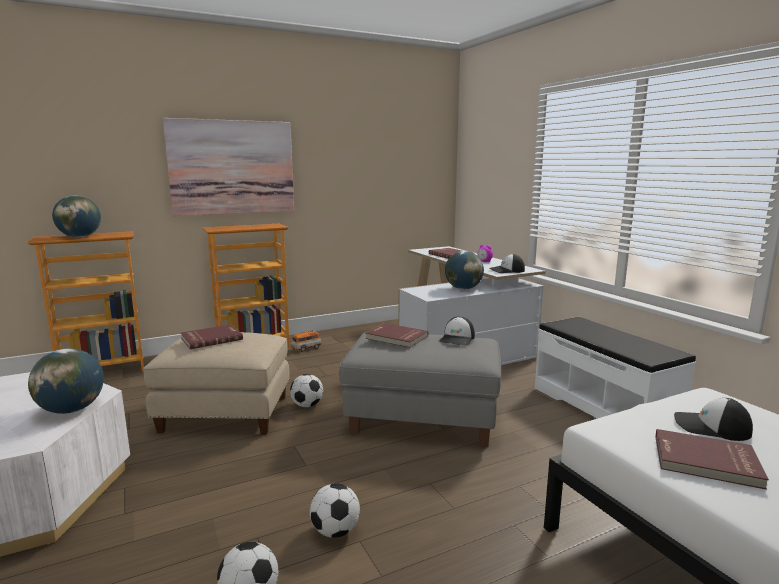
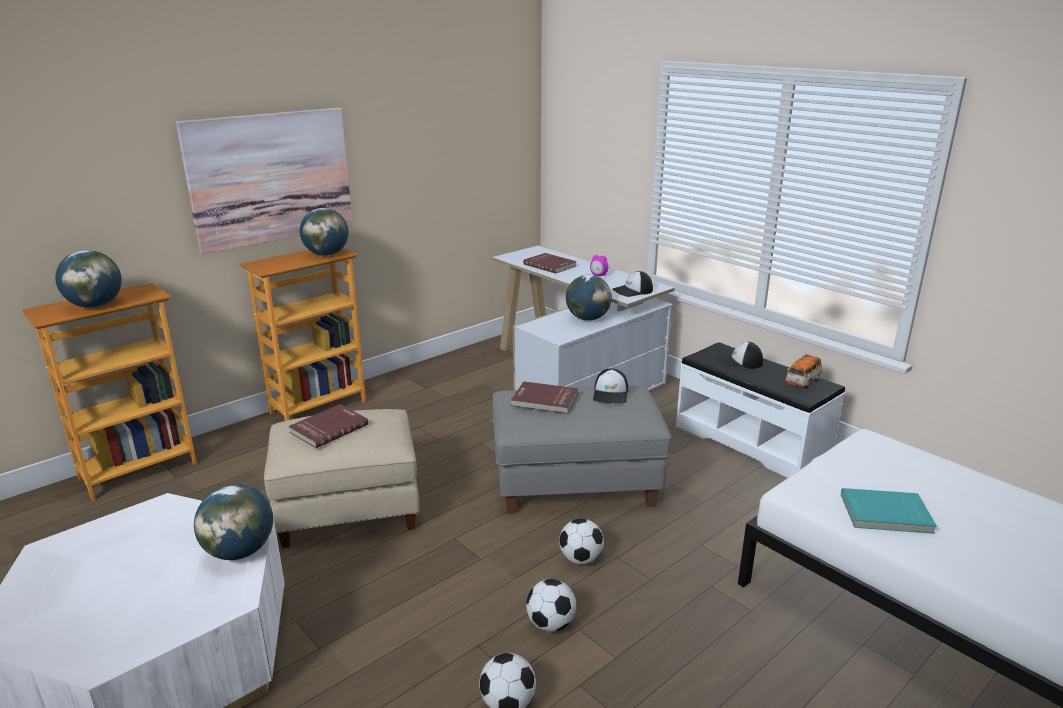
camera: 15 degrees left, 10 degrees up
(266, 226) = (326, 254): none -> globe
(306, 348) = (389, 402): toy car -> toy car (802, 382)
(307, 405) = (438, 484): football -> football (581, 559)
(706, 462) = (886, 514): red book -> turquoise book
(711, 427) = (880, 476): cap -> cap (739, 362)

